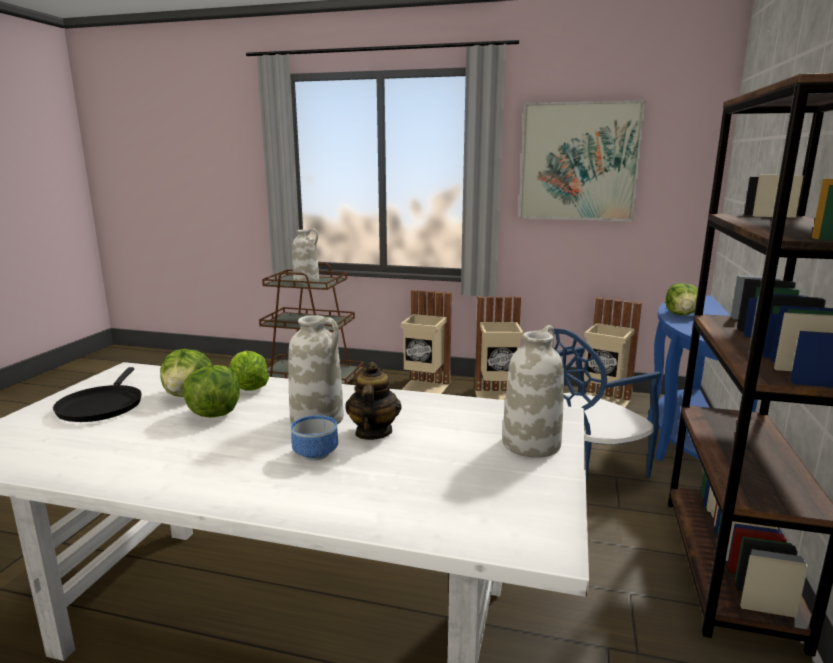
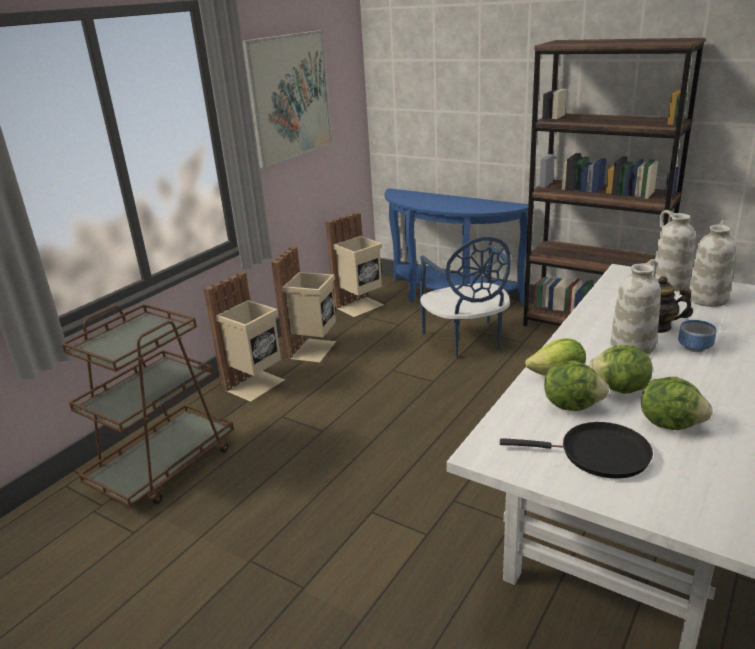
camera: 70 degrees left, 10 degrees up
(306, 281) = (131, 337): white vase -> white vase (706, 298)
(682, 315) = (436, 205): lettuce -> lettuce (670, 423)

